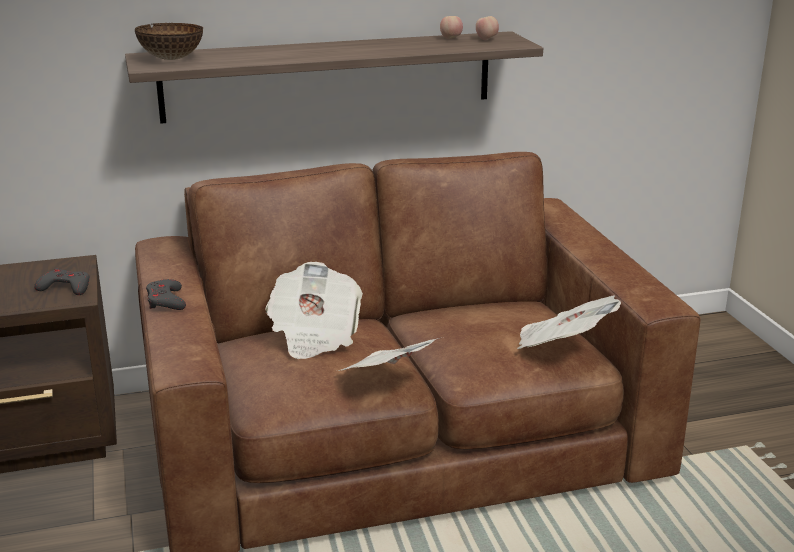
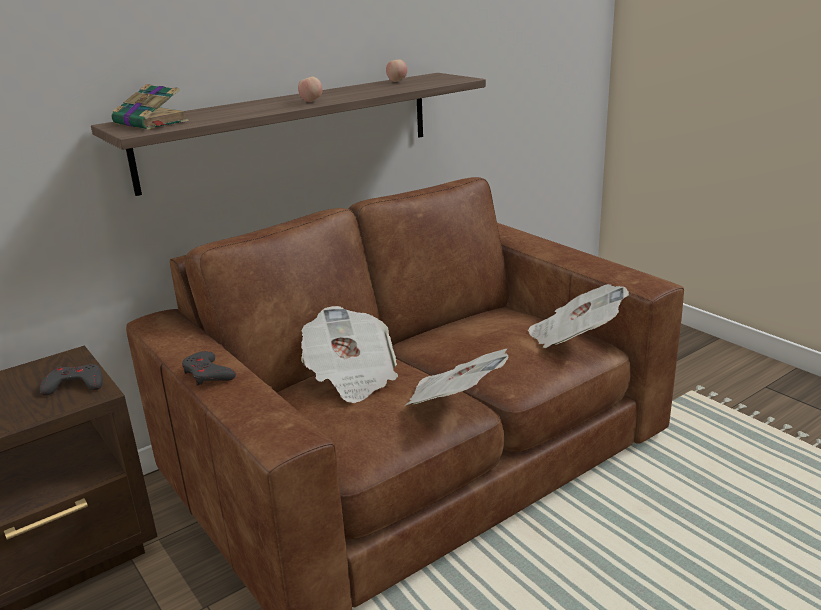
camera: 20 degrees left, 0 degrees up
(172, 59) = (152, 123): bowl -> book
(486, 39) = (428, 79): apple -> apple (311, 101)

